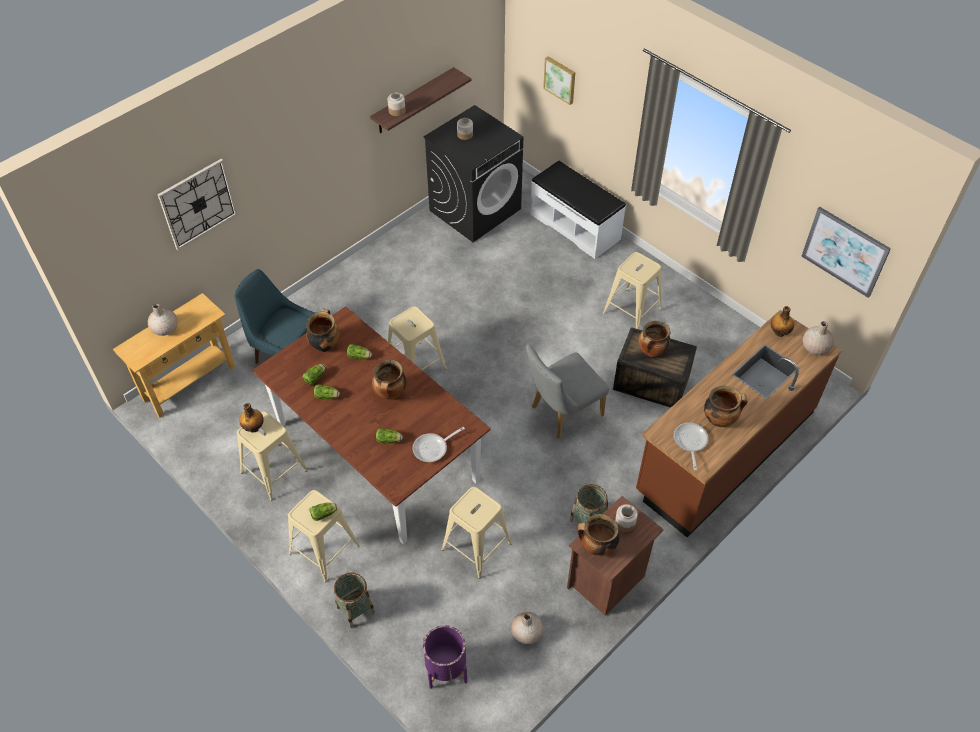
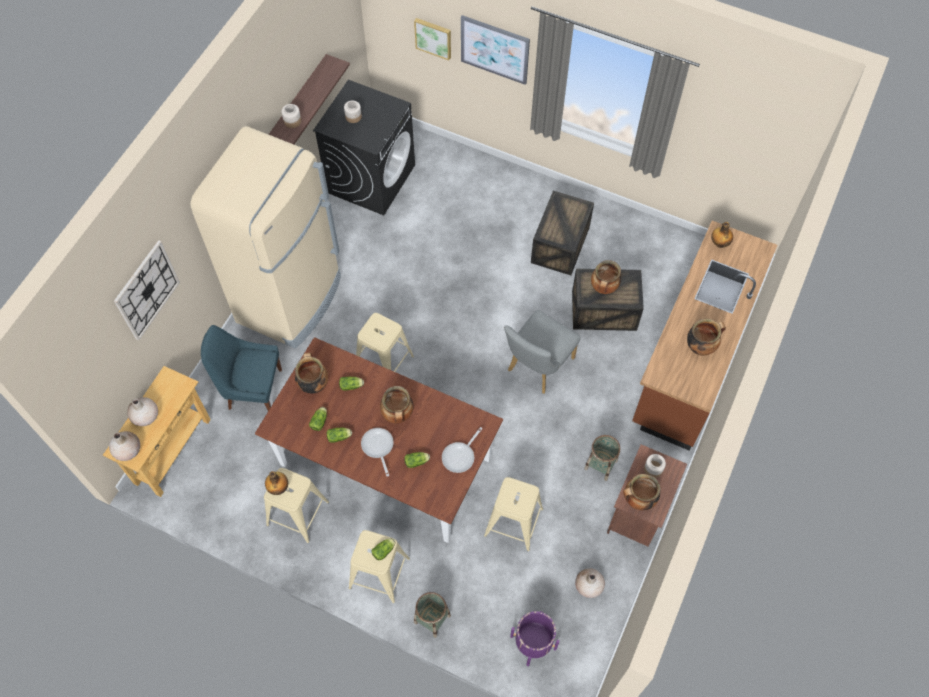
camera: 20 degrees left, 10 degrees up
(355, 288) = (291, 299): none -> beige fridge
(575, 226) = (474, 169): white bench -> none
(632, 311) = (560, 244): beige stool -> crate
(690, 442) = (684, 377): frying pan -> frying pan (378, 447)
(814, 347) = (754, 249): beige vase -> beige vase (127, 450)
(845, 251) = (760, 155): picture -> picture (494, 49)

